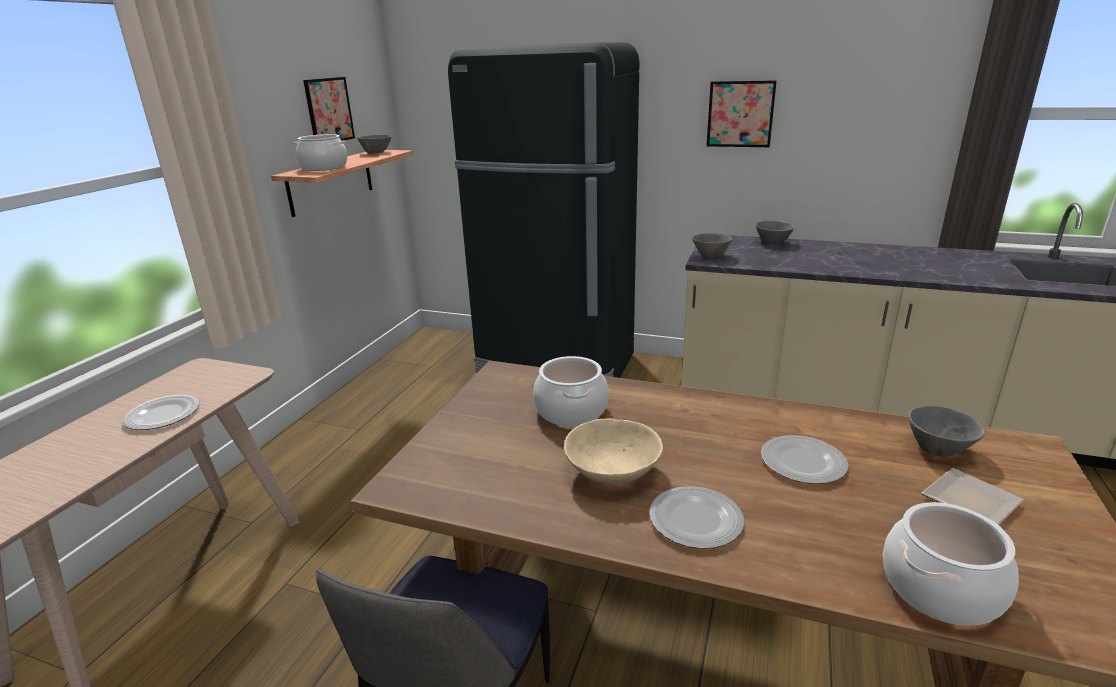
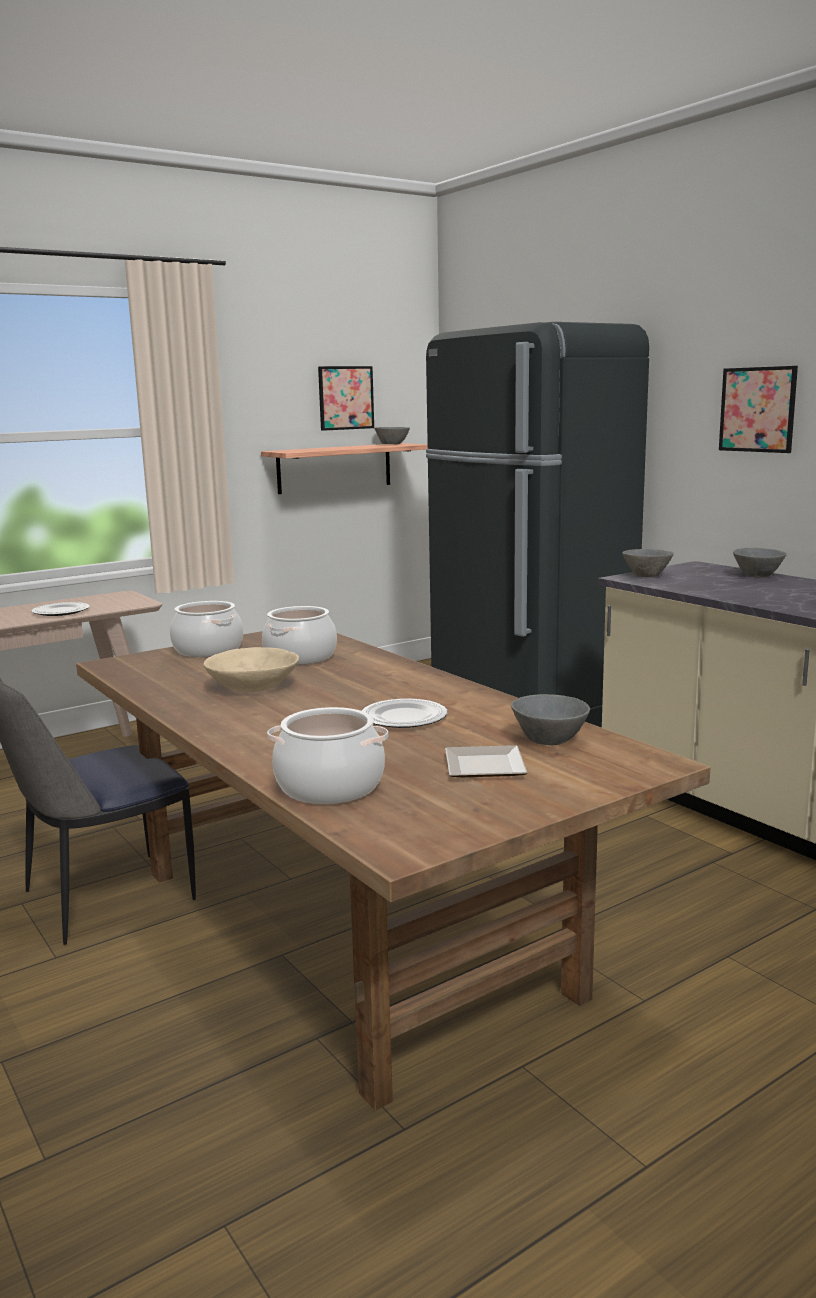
camera: 35 degrees right, 10 degrees down
(324, 167) = (313, 449): cooking pot -> cooking pot (208, 650)
(696, 519) = (250, 719): plate -> none

